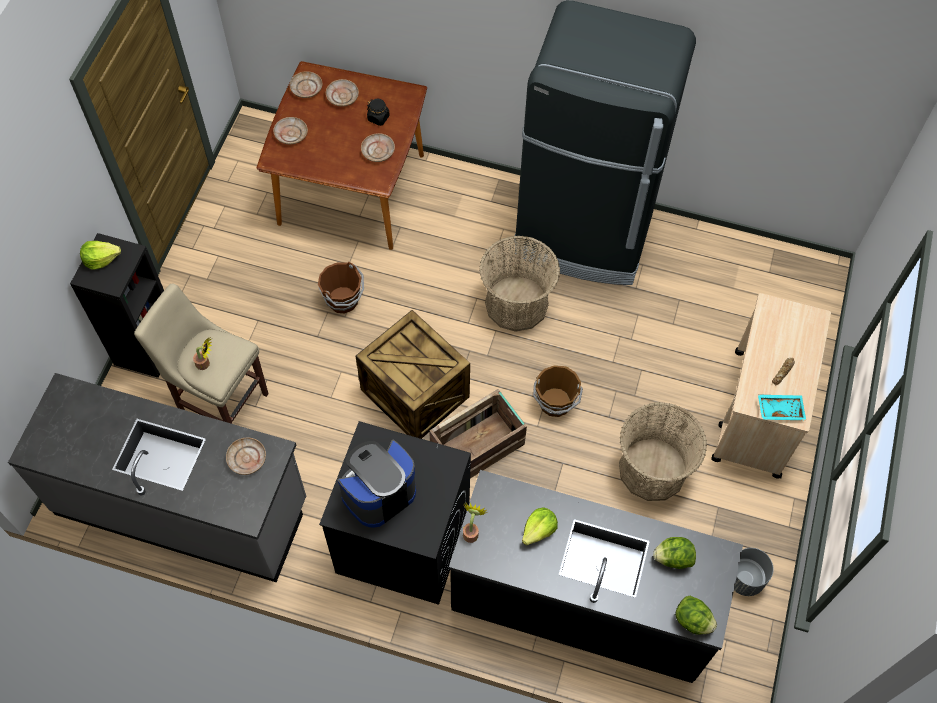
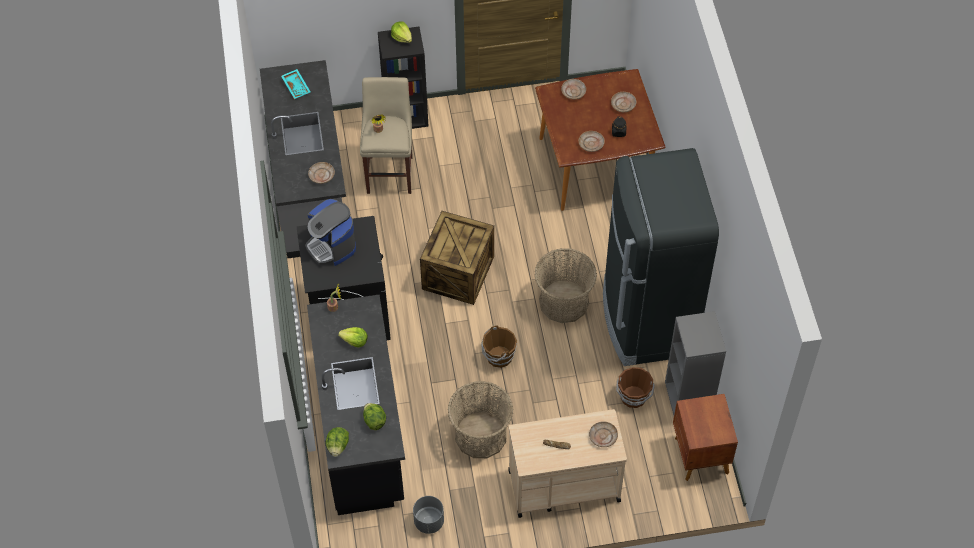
camera: 65 degrees right, 5 degrees down
(306, 88) = (616, 82): beige plate -> beige plate (603, 436)
(343, 300) = (504, 201): brown bucket -> brown bucket (633, 397)
(378, 492) = (331, 246): coffee machine -> coffee machine turned 150 degrees counterclockwise
(478, 446) = (439, 325): crate -> none
(701, 245) = (689, 398): none -> grey bookcase
(776, 268) = (700, 456): none -> brown nightstand
(780, 409) = (525, 453): turquoise tray -> turquoise tray (296, 86)

